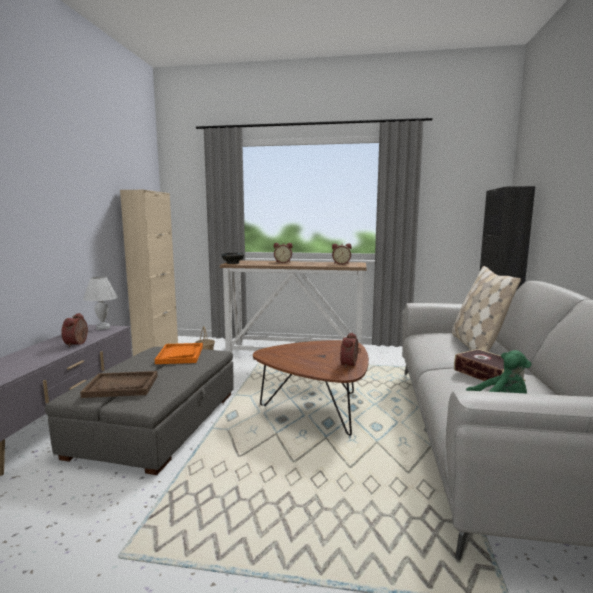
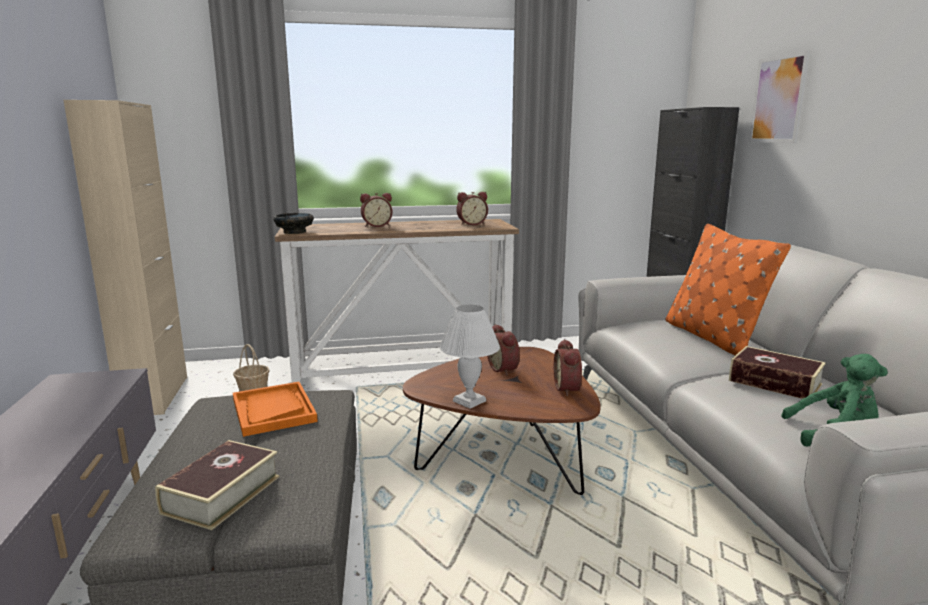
camera: 20 degrees left, 5 degrees up
(78, 344) = (76, 422): alarm clock -> alarm clock (504, 369)
(103, 327) = (95, 378): white table lamp -> white table lamp (469, 401)
(122, 386) = (222, 494): brown tray -> book
(476, 346) = (713, 337): beige pillow -> orange pillow
(556, 179) = (778, 99): none -> picture

